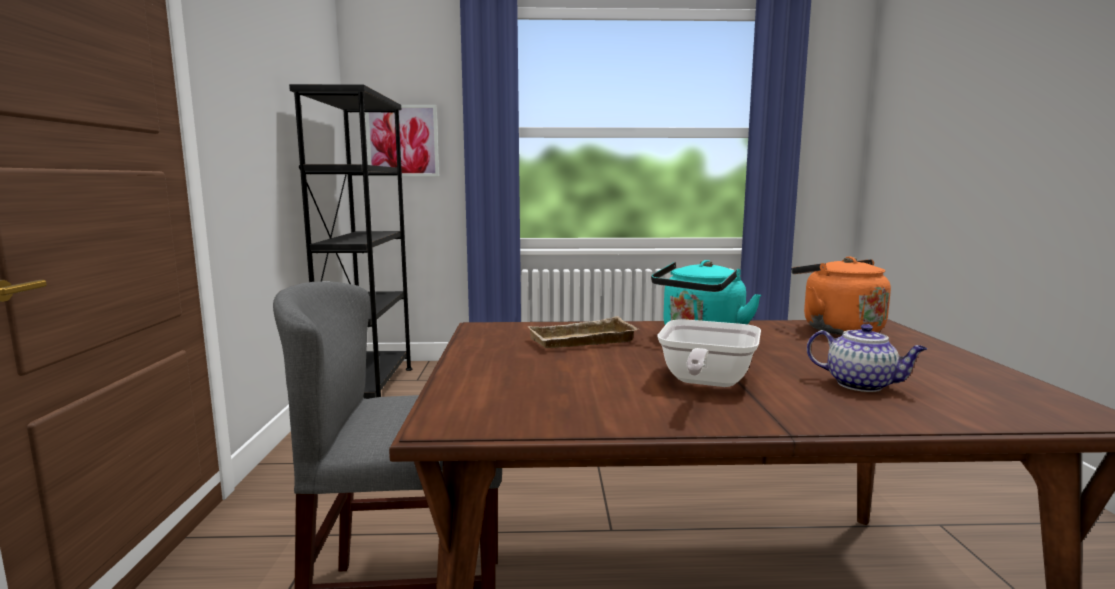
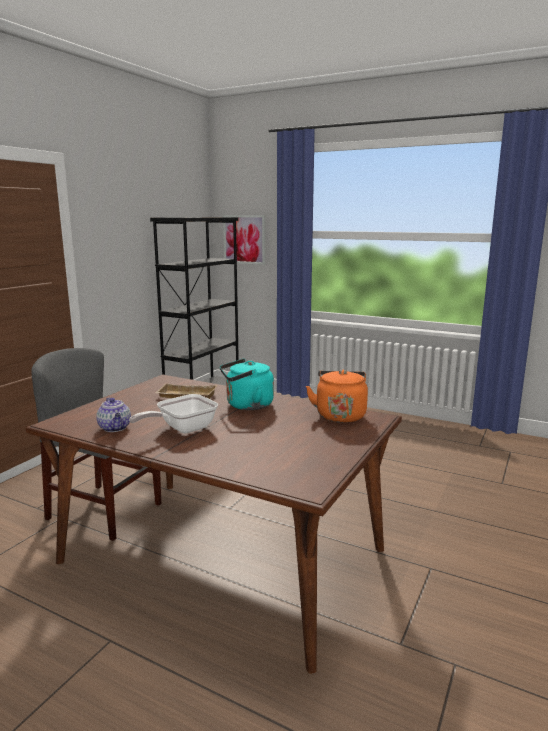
camera: 30 degrees right, 5 degrees up
(862, 385) = (247, 447): teapot -> teapot (115, 428)

